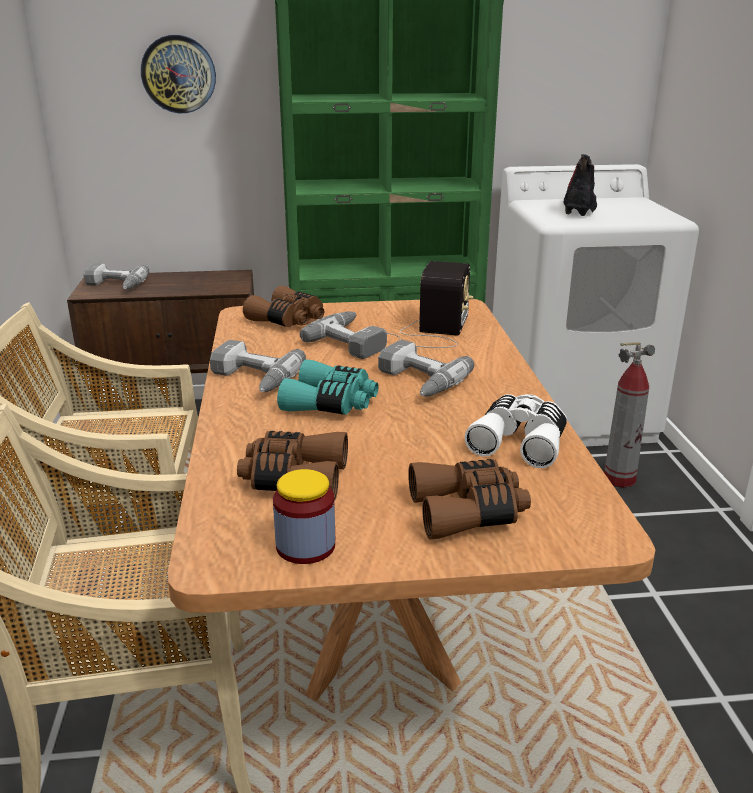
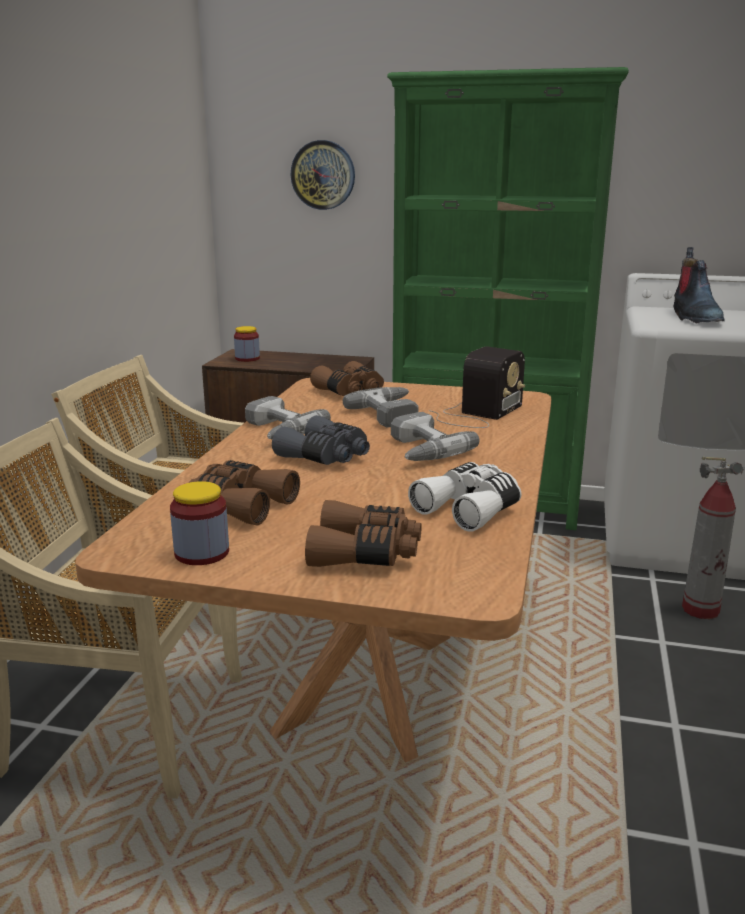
camera: 20 degrees right, 5 degrees down
(114, 285) = (247, 358): power drill -> jar
(331, 403) = (326, 456): turquoise binoculars -> grey binoculars
(579, 209) = (694, 317): boot -> boot turned 150 degrees clockwise

